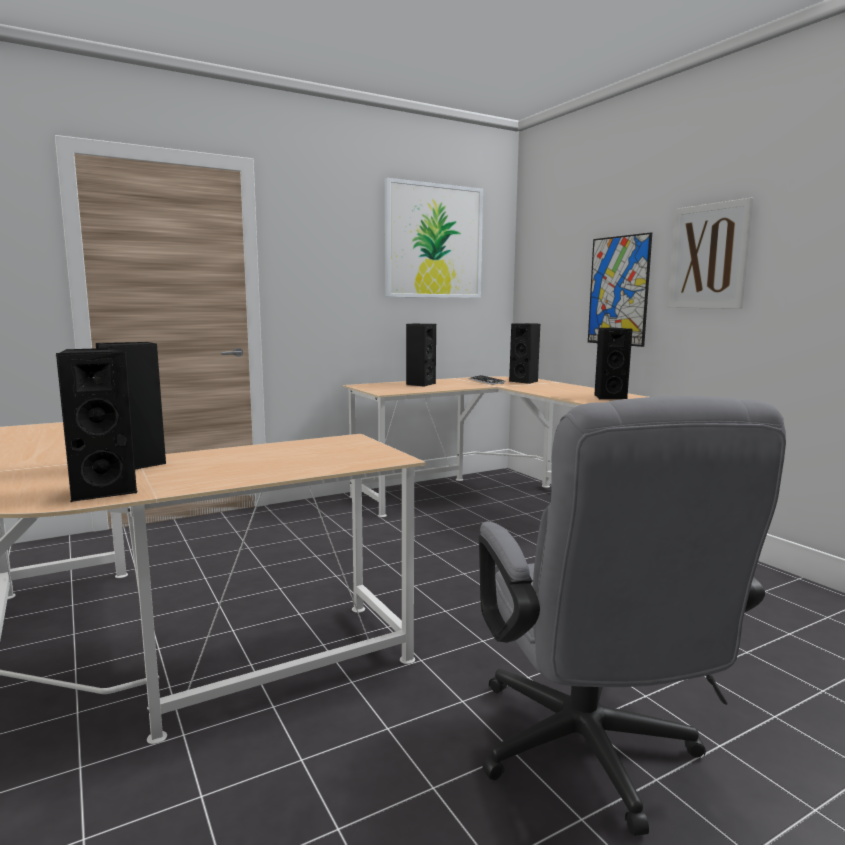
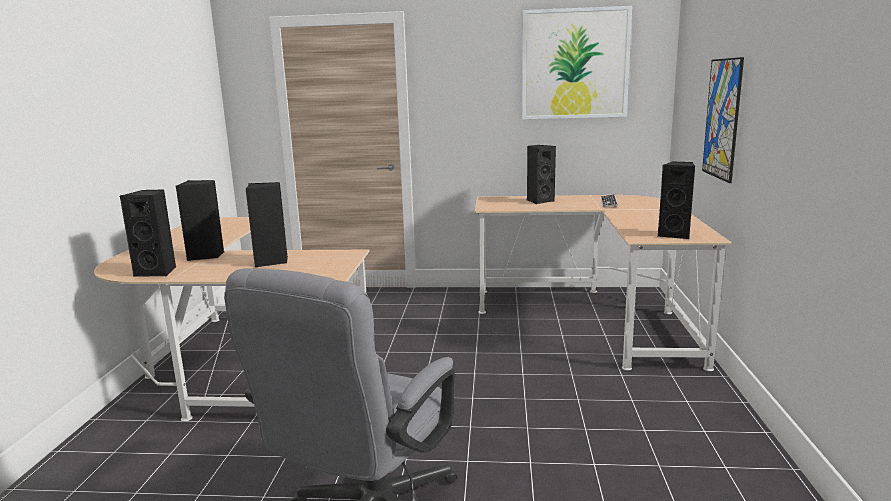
camera: 35 degrees right, 5 degrees up
(525, 381) = (647, 205): black speaker -> black speaker (271, 261)
(708, 256) = (772, 90): picture -> none

